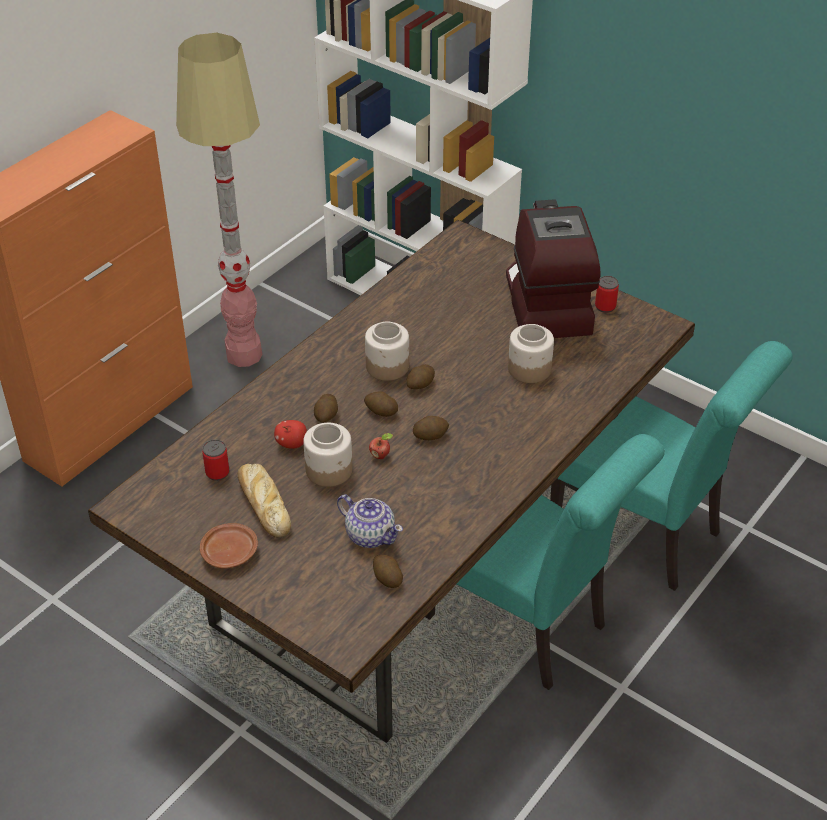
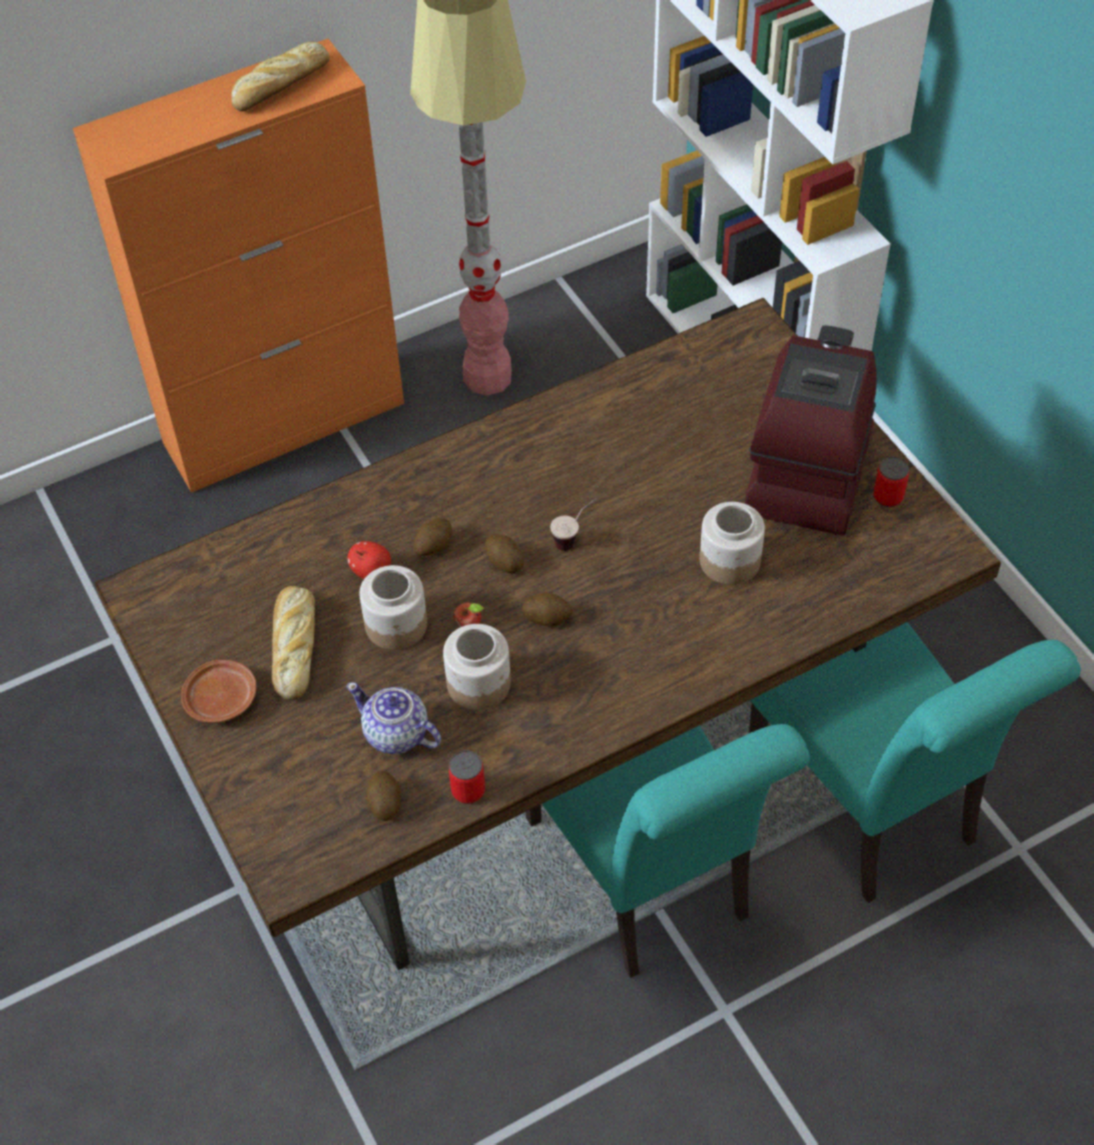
camera: 25 degrees right, 10 degrees up
(93, 143) = (280, 85): none -> bread
(217, 473) = (263, 583): can -> can (468, 790)
(370, 535) = (396, 734): teapot -> teapot turned 150 degrees clockwise
(388, 366) = (549, 497): jar -> jar (479, 683)
(420, 385) = (574, 539): potato -> cup

